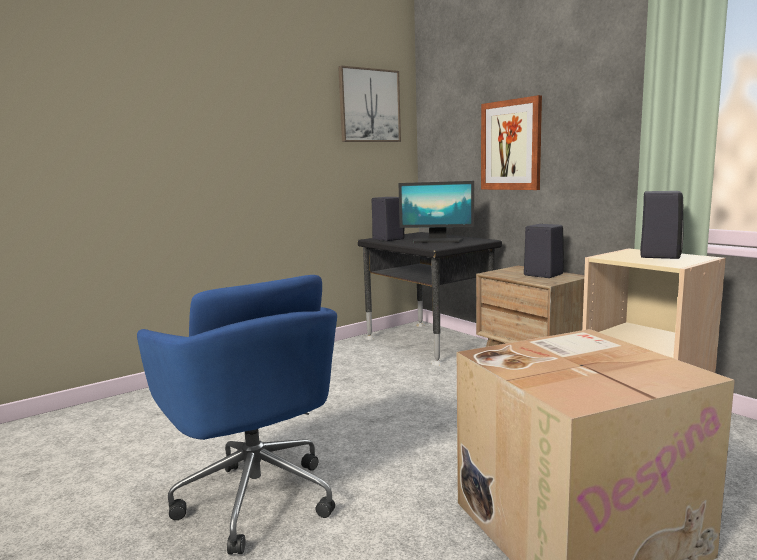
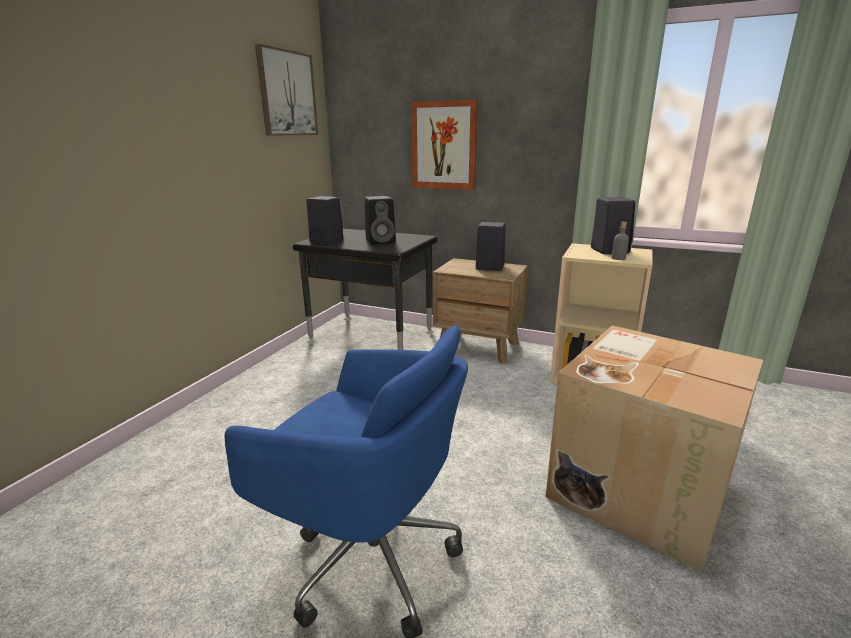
camera: 30 degrees left, 10 degrees up
(437, 241) = (381, 241): monitor -> black speaker
(653, 261) = (618, 258): none -> grey bottle

